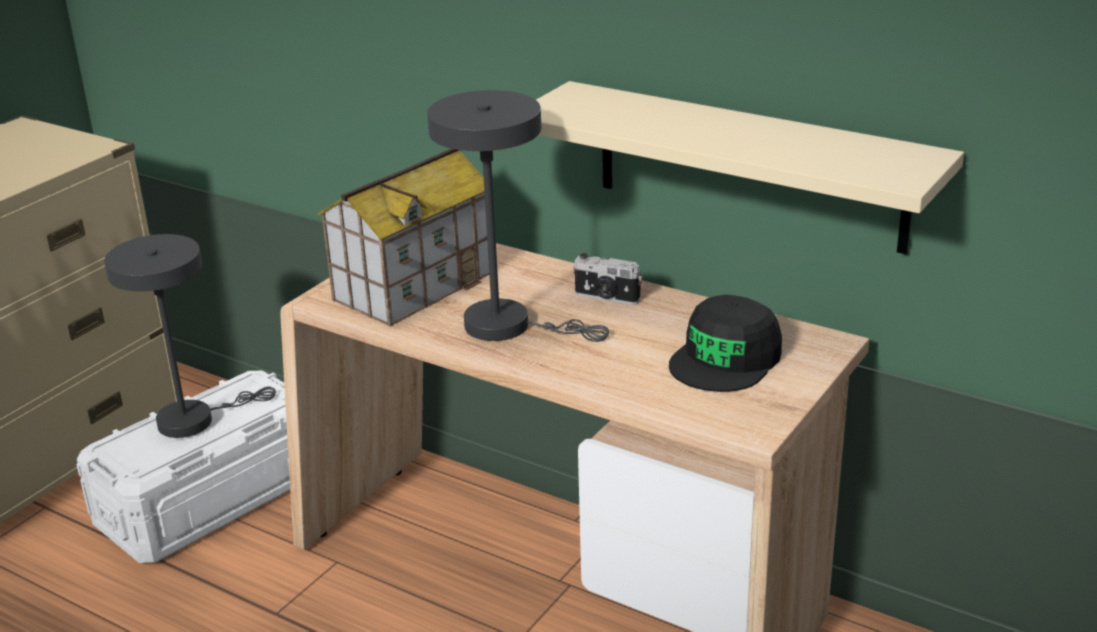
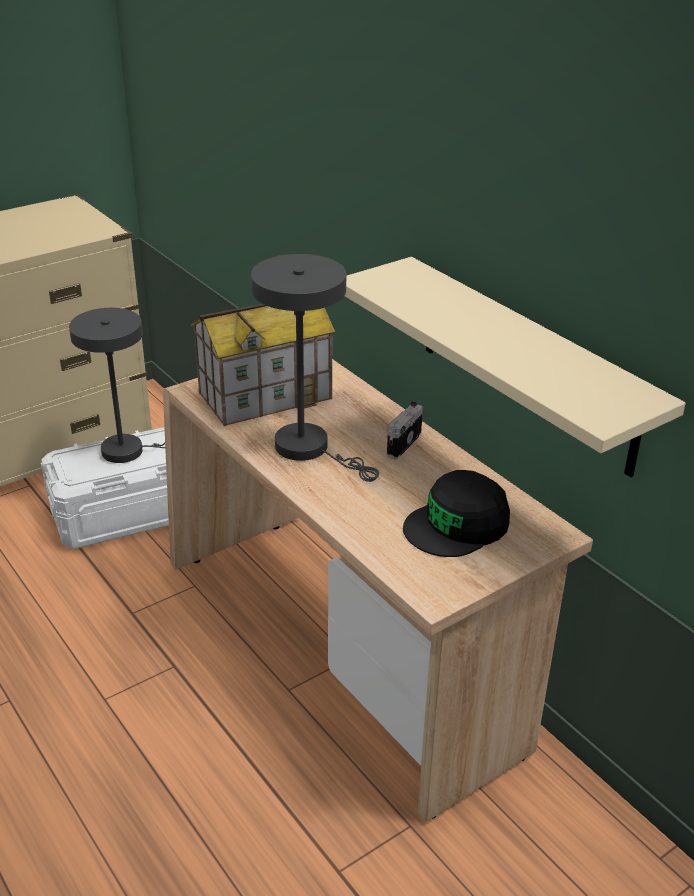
camera: 20 degrees right, 5 degrees up
(606, 298) = (402, 444): camera -> camera turned 75 degrees clockwise

